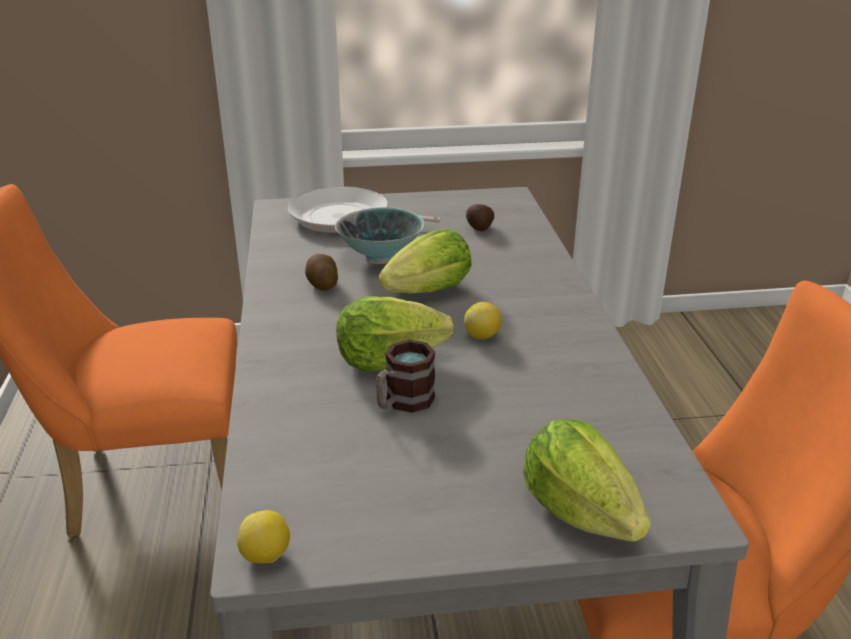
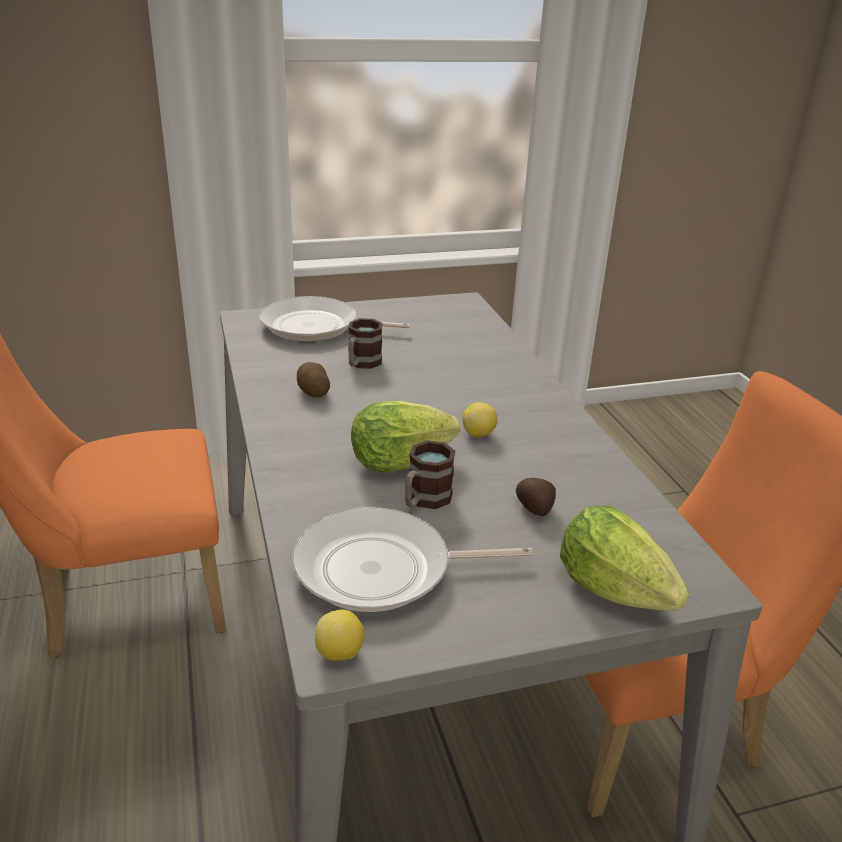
camera: 10 degrees left, 0 degrees up
(336, 472) = (382, 570): none -> frying pan
(381, 258) = (362, 364): bowl -> mug
(429, 291) = (417, 394): lettuce -> none
(479, 228) = (446, 333): potato -> potato (535, 509)

